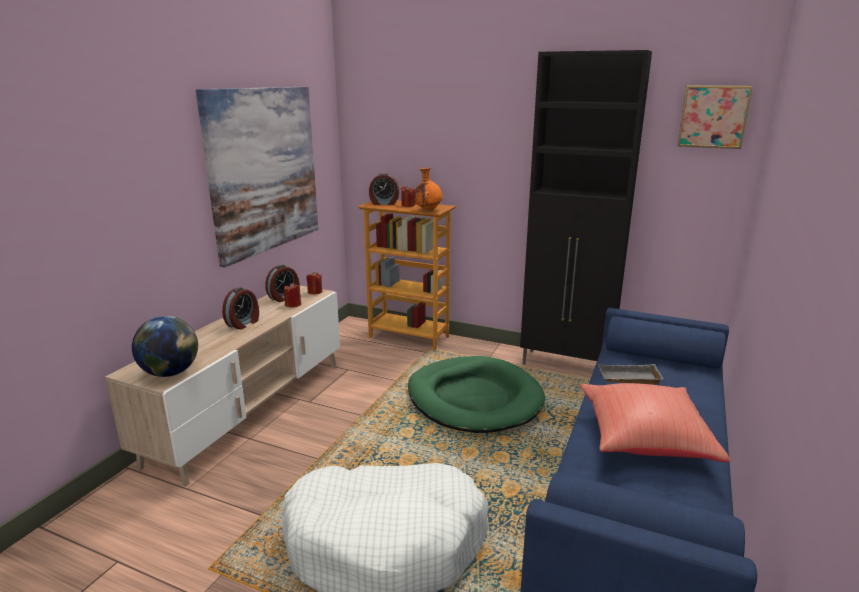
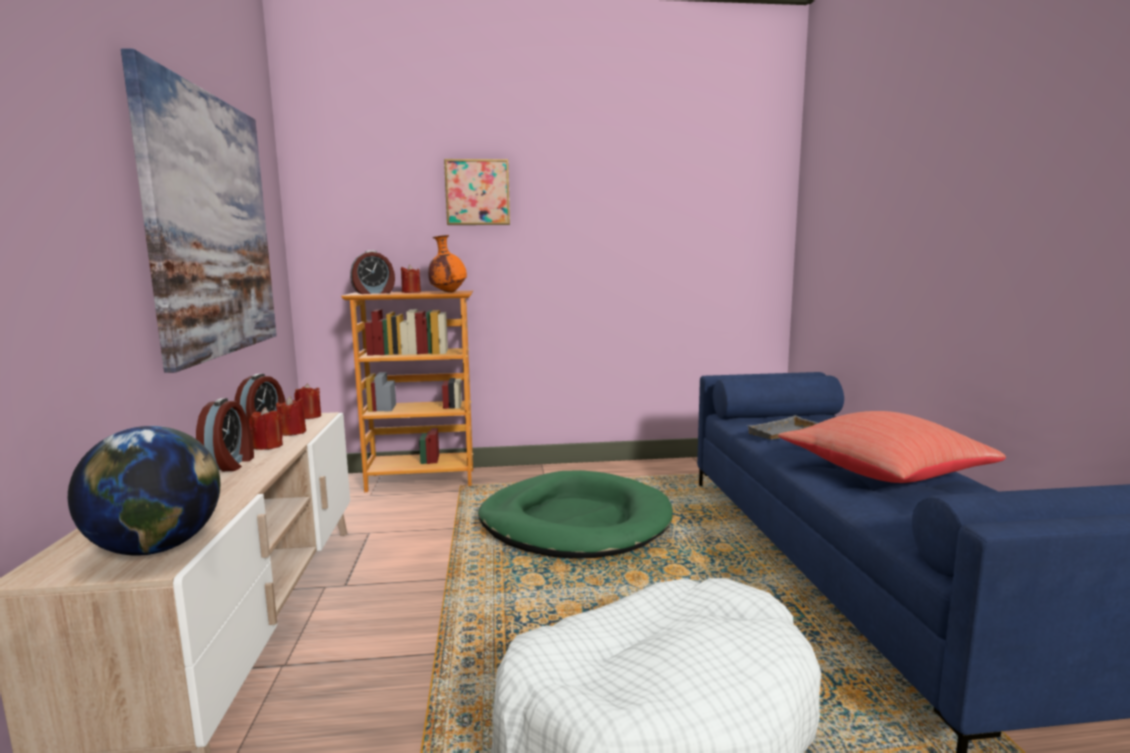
camera: 30 degrees left, 10 degrees down
(272, 313) = (268, 446): none -> red candle
(567, 365) = (636, 468): black cabinet -> none
(713, 116) = (749, 170): picture -> picture (477, 192)

